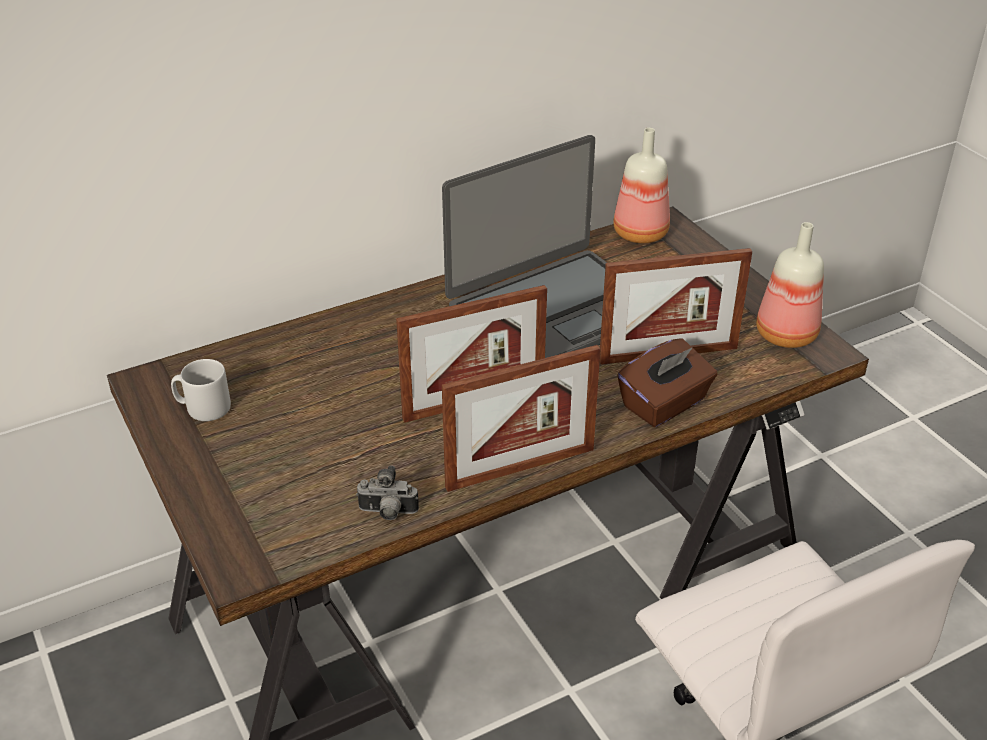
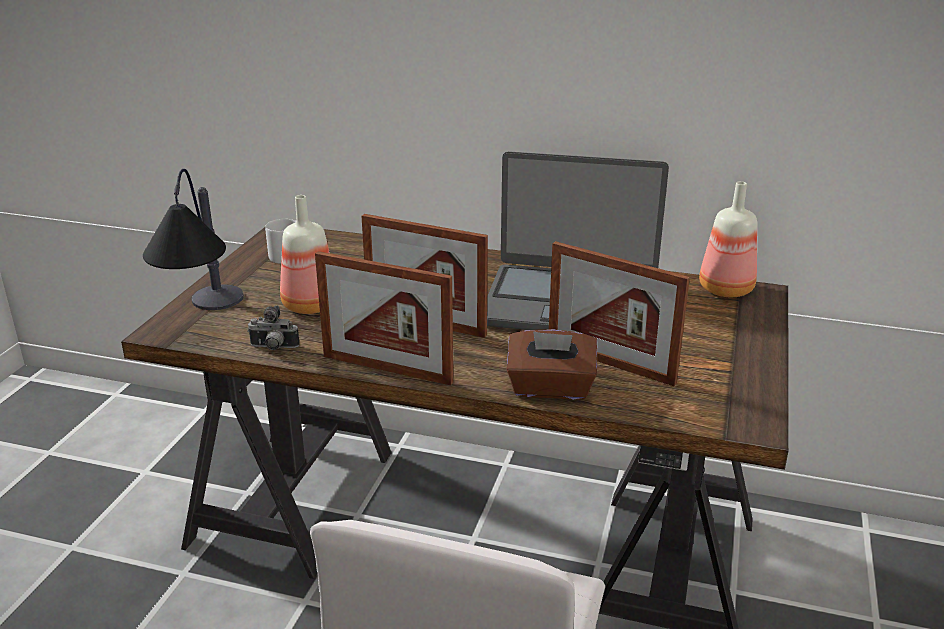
camera: 45 degrees right, 10 degrees down
(271, 531) = (206, 323): none -> table lamp
(387, 513) = (273, 348): camera -> camera turned 45 degrees counterclockwise
(784, 335) = (733, 398): bottle -> bottle (308, 305)

